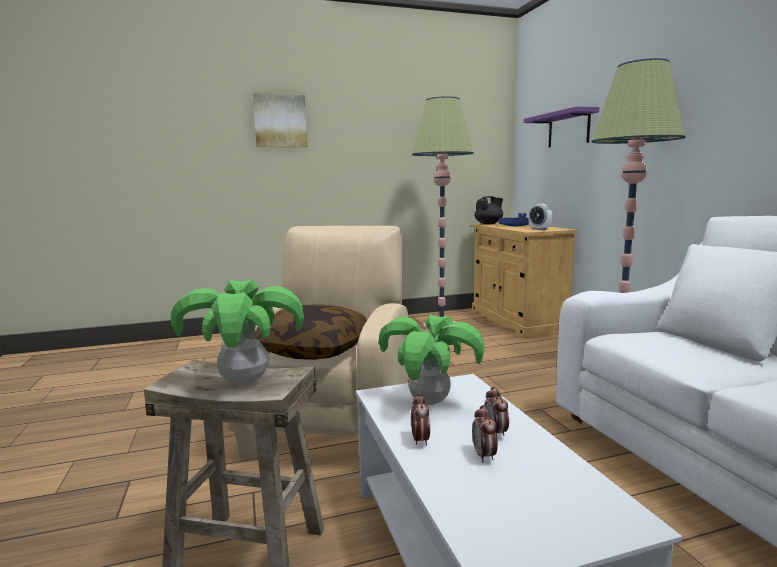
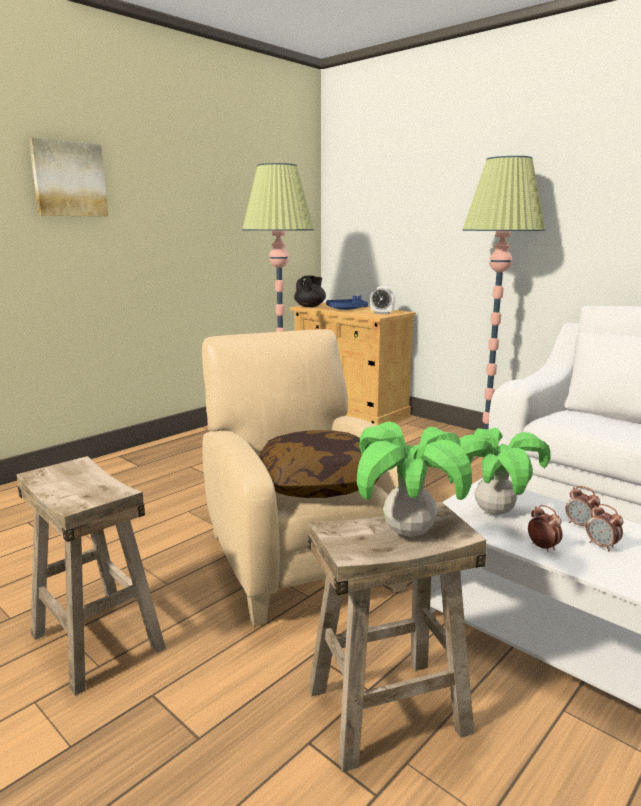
camera: 30 degrees left, 5 degrees up
(146, 437) = (98, 641): none -> beige stool
(568, 129) = (399, 206): purple shelf -> none

